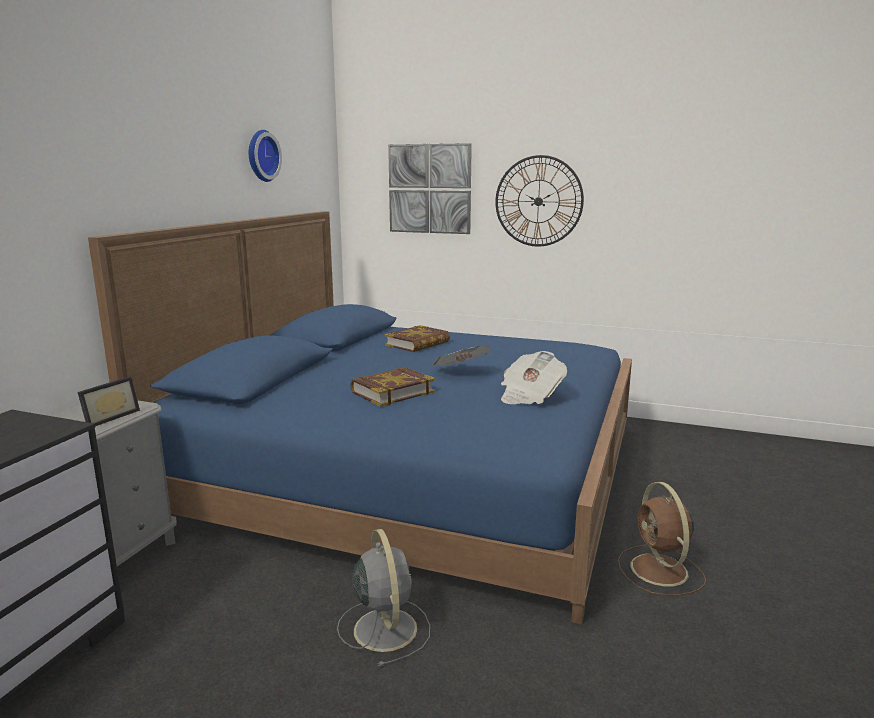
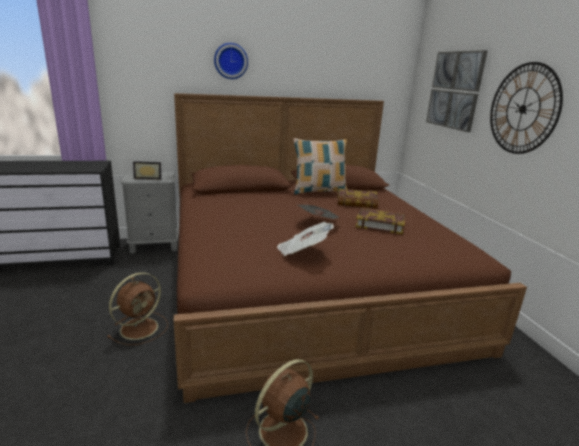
camera: 55 degrees right, 5 degrees up
(261, 156) = (321, 58): wall clock -> wall clock (230, 61)
(354, 348) = (319, 191): none -> pillow
(384, 627) = (140, 327): grey fan -> brown fan
(392, 392) = (255, 215): book -> book (380, 224)
(413, 472) = (306, 283): blue bed -> brown bed

